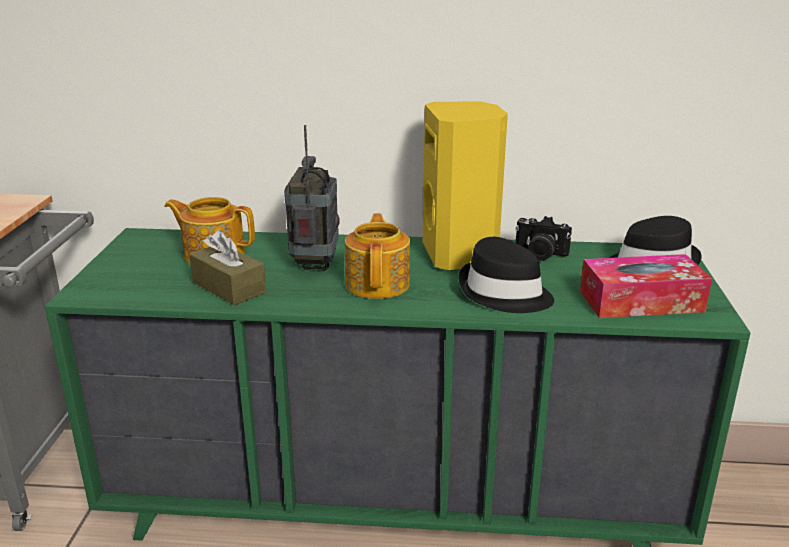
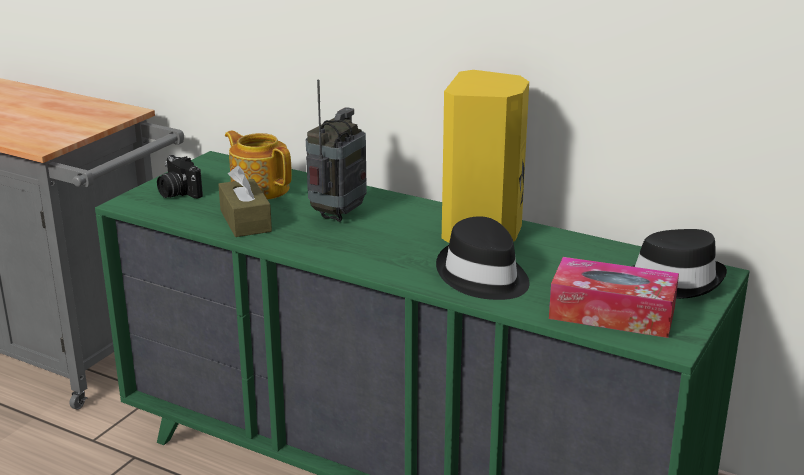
camera: 25 degrees right, 0 degrees up
(378, 283) = (376, 243): teapot -> none
(539, 254) = (564, 247): camera -> camera (177, 193)

